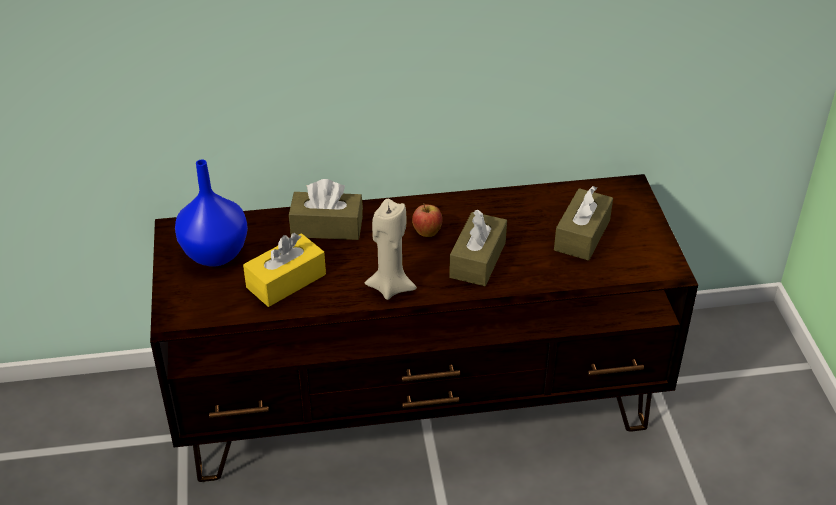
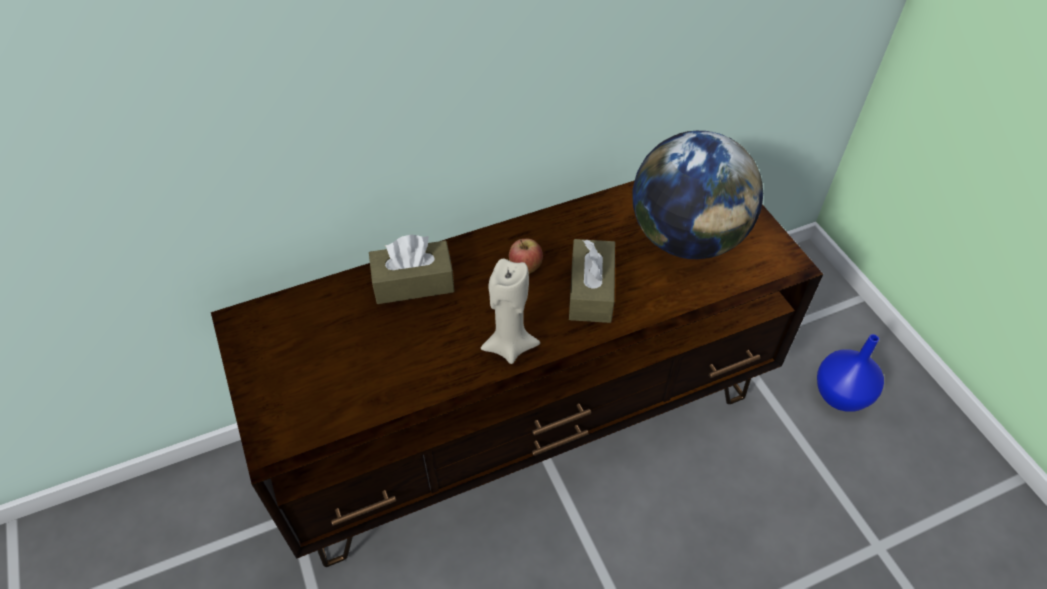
camera: 15 degrees left, 10 degrees up
(215, 253) = (296, 343): blue vase -> blue vase (839, 394)
(286, 281) = (389, 363): yellow tissue box -> none
(582, 235) = (686, 238): brown tissue box -> globe

